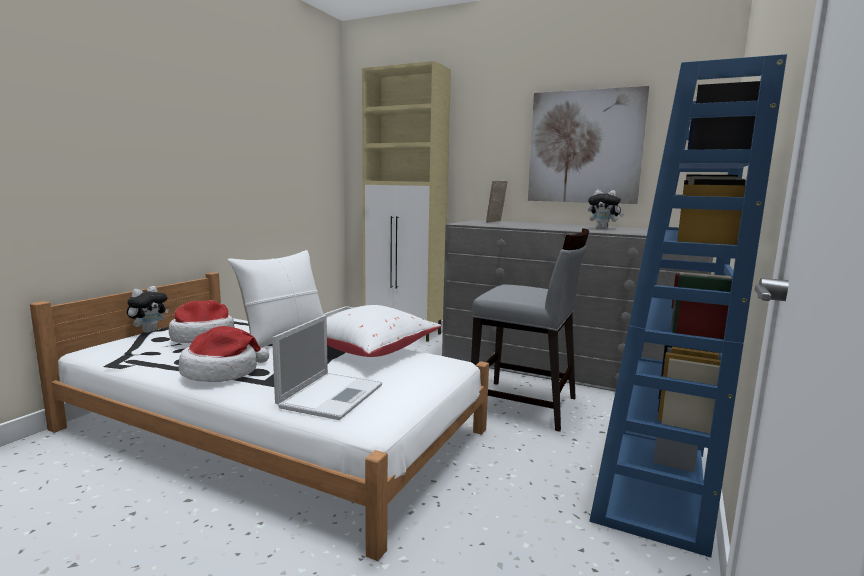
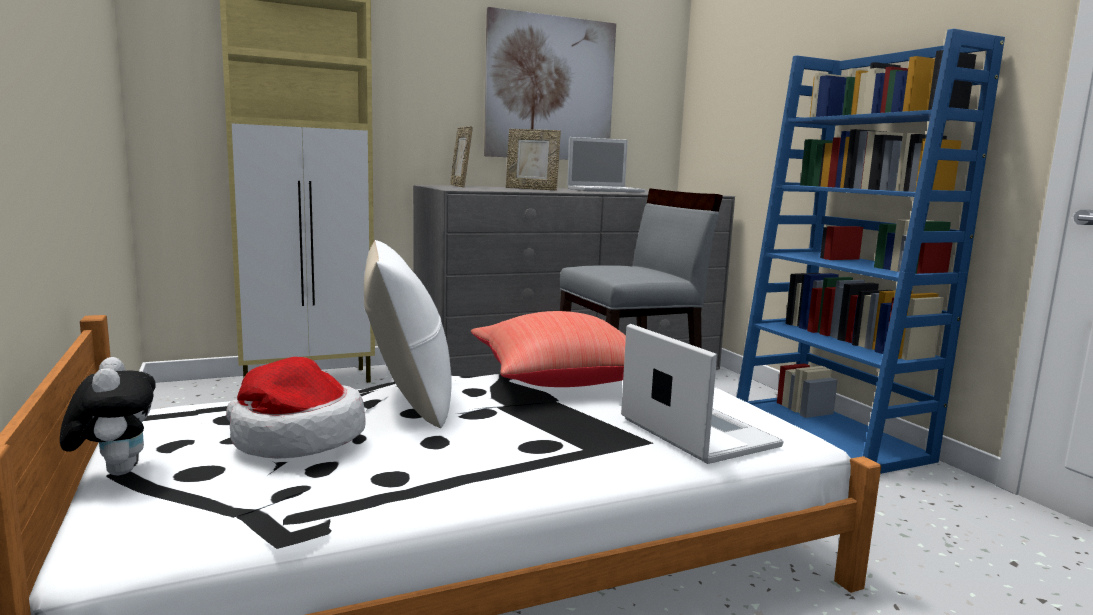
camera: 50 degrees left, 0 degrees up
(222, 372) = (508, 463): hat -> none
(369, 351) = (557, 381): white pillow -> red pillow
(534, 225) = (532, 189): none -> picture frame
(603, 228) = (606, 190): plush toy -> laptop

